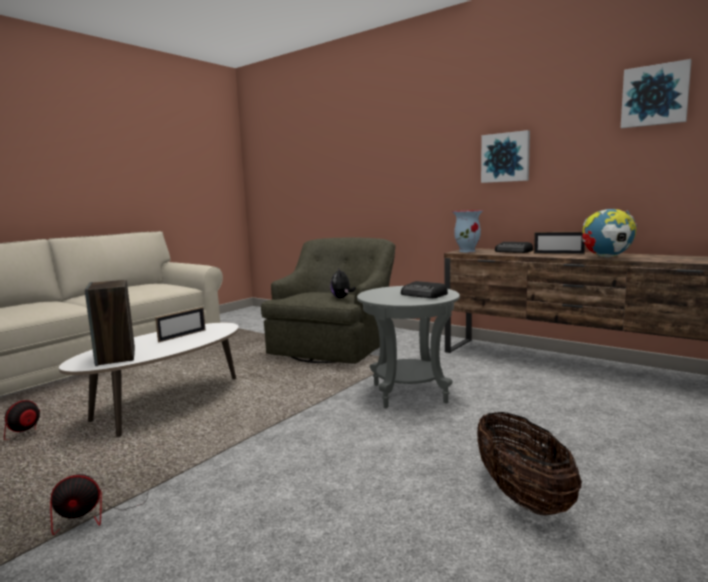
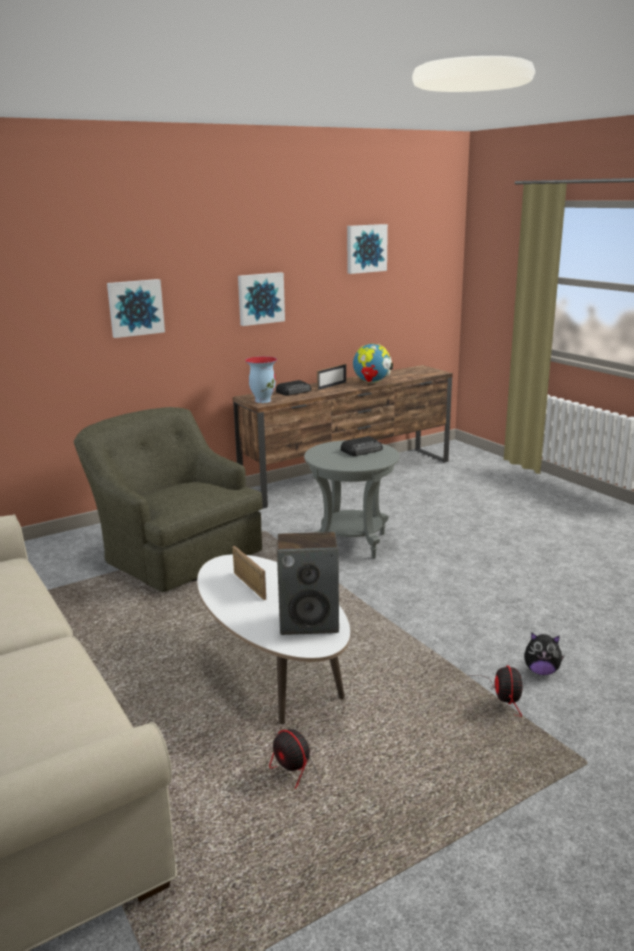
camera: 70 degrees left, 10 degrees up
(342, 298) = (222, 487): plush toy -> plush toy (541, 671)
(398, 163) = (135, 307): none -> picture
(522, 496) = (526, 545): basket -> none

